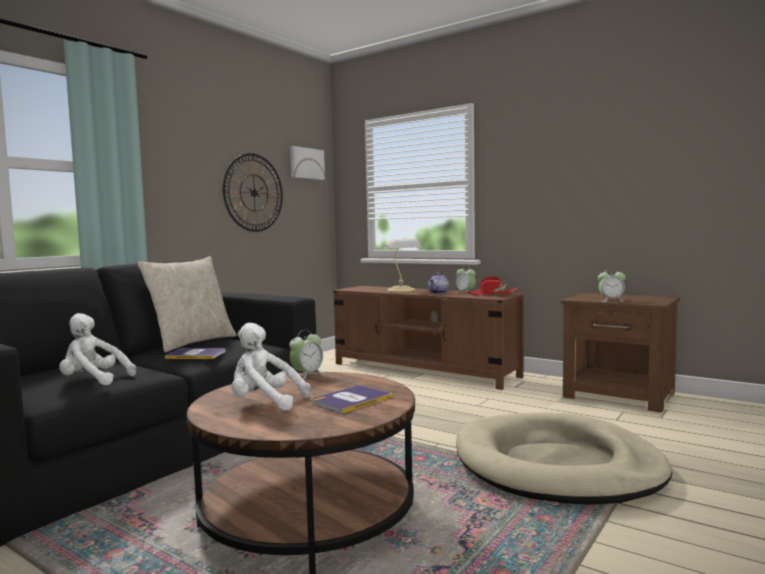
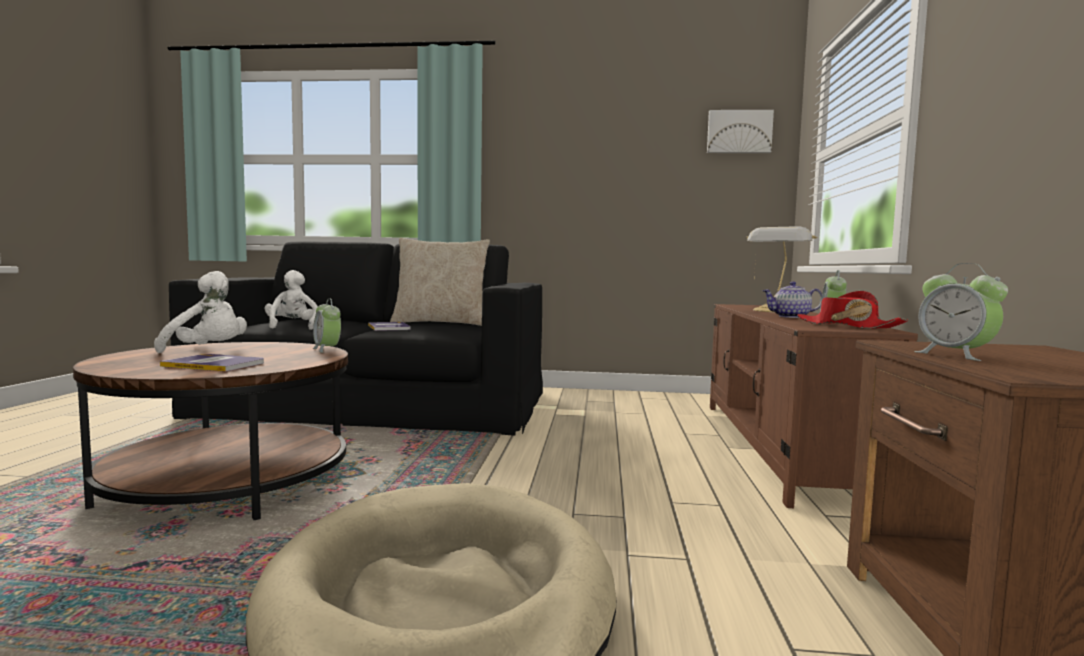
camera: 60 degrees right, 0 degrees up
(254, 192) = (639, 176): wall clock -> none
(265, 403) = (208, 351): white plush toy -> white plush toy turned 120 degrees clockwise
(307, 375) = (327, 349): alarm clock -> alarm clock turned 45 degrees clockwise

